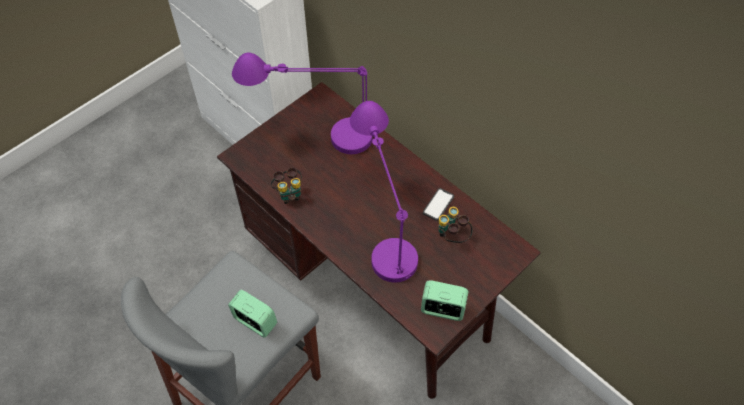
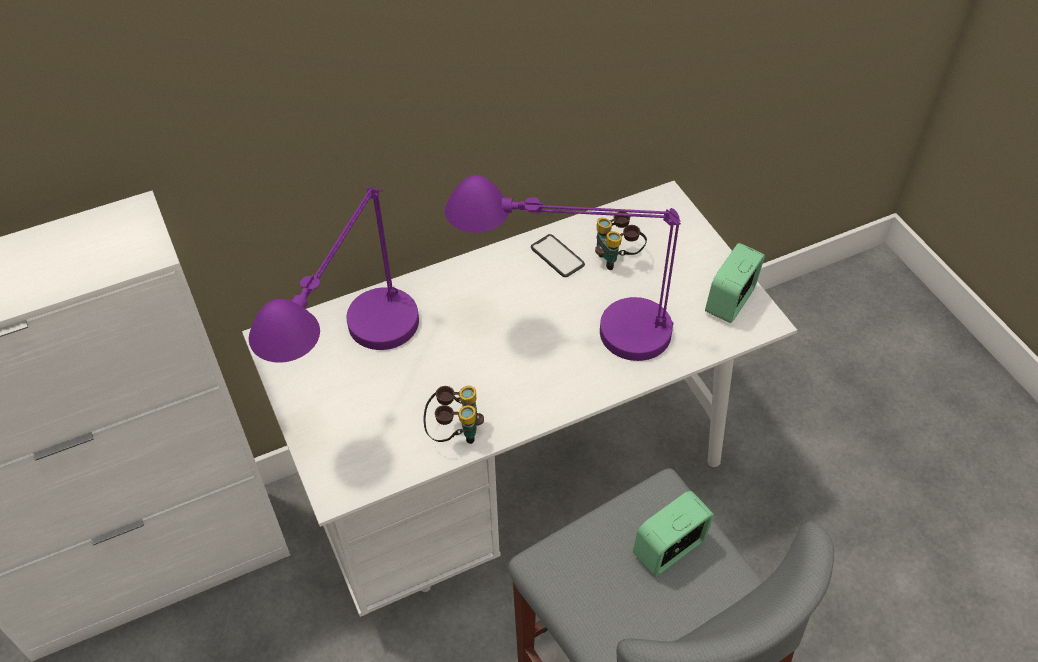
camera: 70 degrees left, 5 degrees down
(372, 287) = (521, 482): brown desk -> white desk

